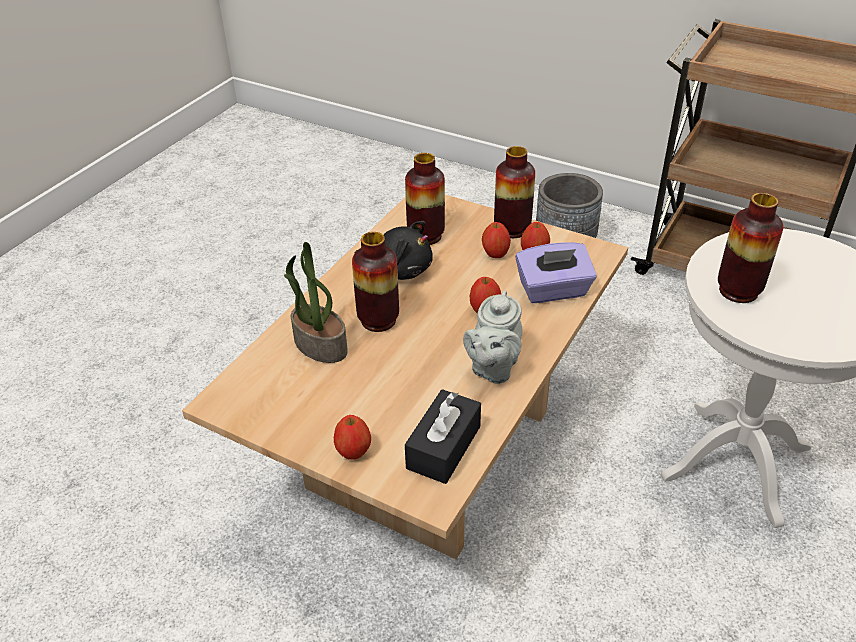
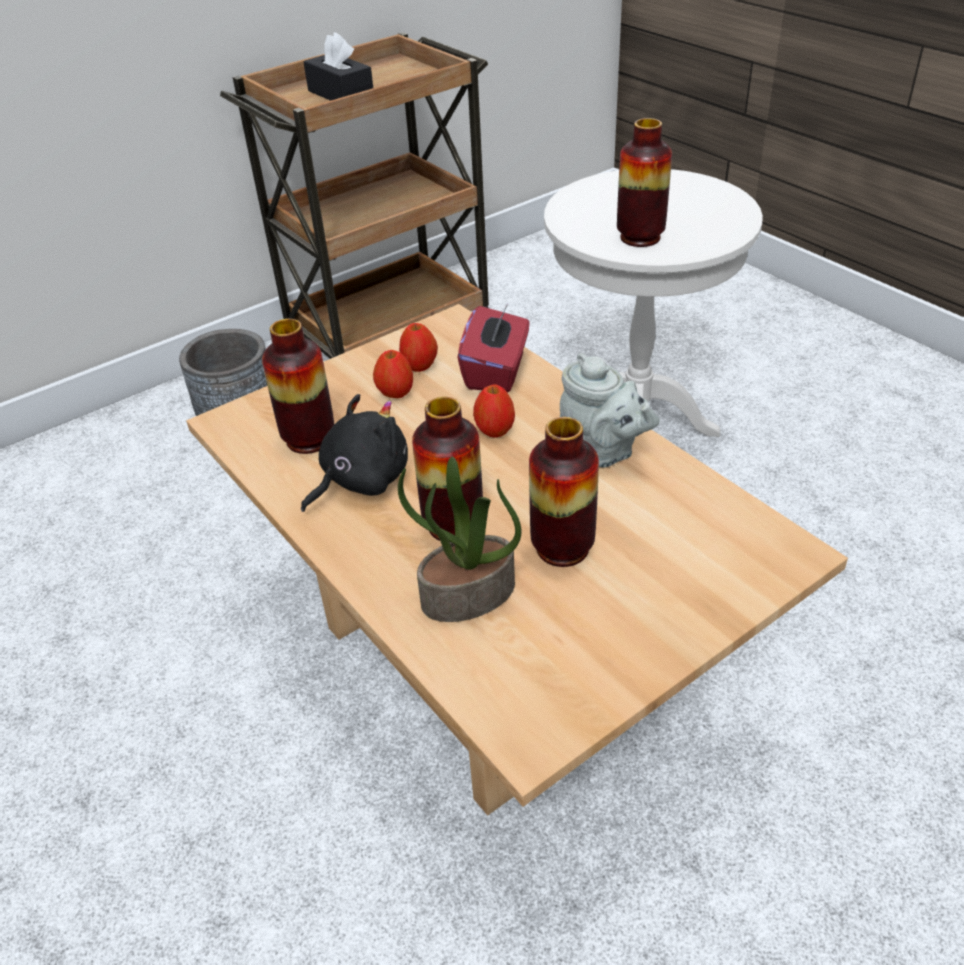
camera: 65 degrees left, 0 degrees up
(353, 451) = (694, 607): apple -> none
(443, 447) = (717, 525): black tissue box -> black tissue box (341, 94)
(512, 229) = (358, 368): vase -> vase (562, 548)
(553, 290) = (496, 371): purple tissue box -> red tissue box

